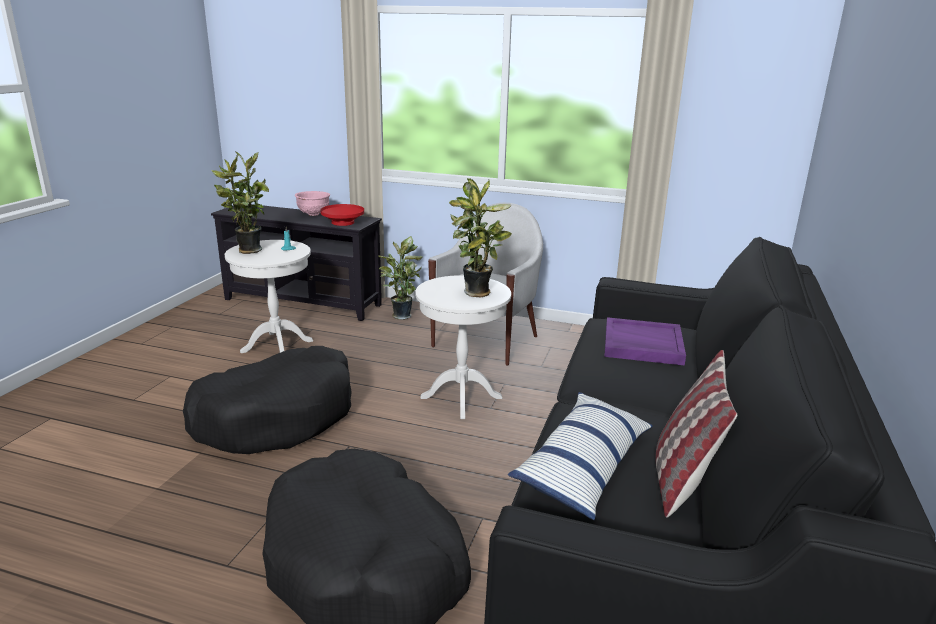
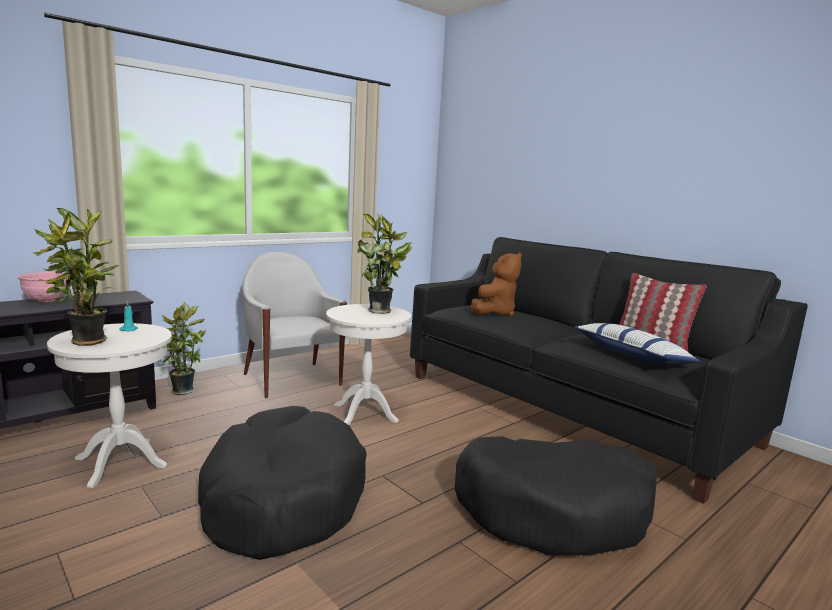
camera: 60 degrees left, 10 degrees down
(343, 223) = (113, 299): red bowl -> none
(642, 345) = (495, 312): purple tray -> brown plush toy

